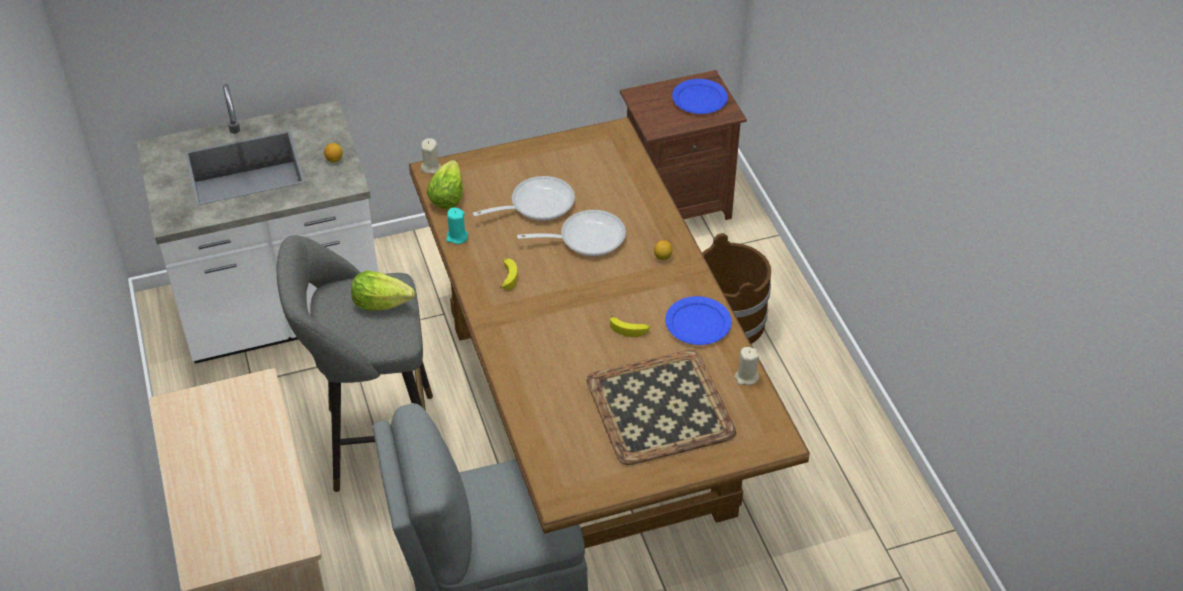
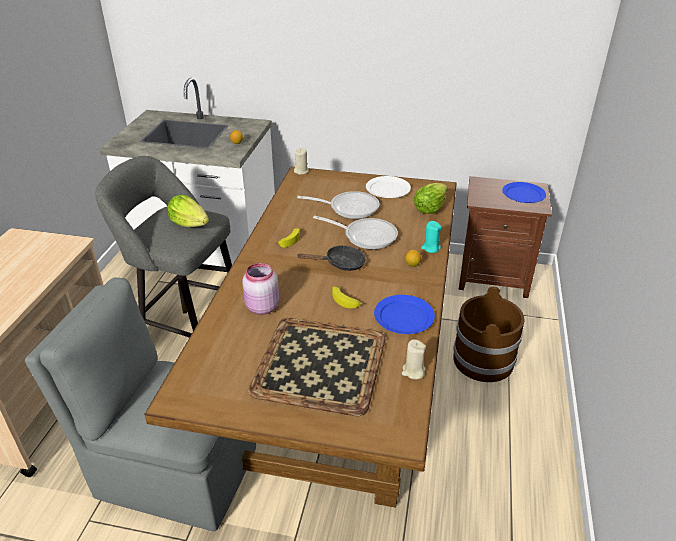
camera: 30 degrees right, 10 degrees down
(447, 197) = (295, 188): lettuce -> lettuce (429, 208)
(457, 237) = (280, 209): turquoise candle -> turquoise candle (430, 248)
(552, 372) = (261, 307): none -> pink jar
(559, 158) = (388, 189): none -> white plate
(588, 286) = (341, 264): none -> black frying pan

